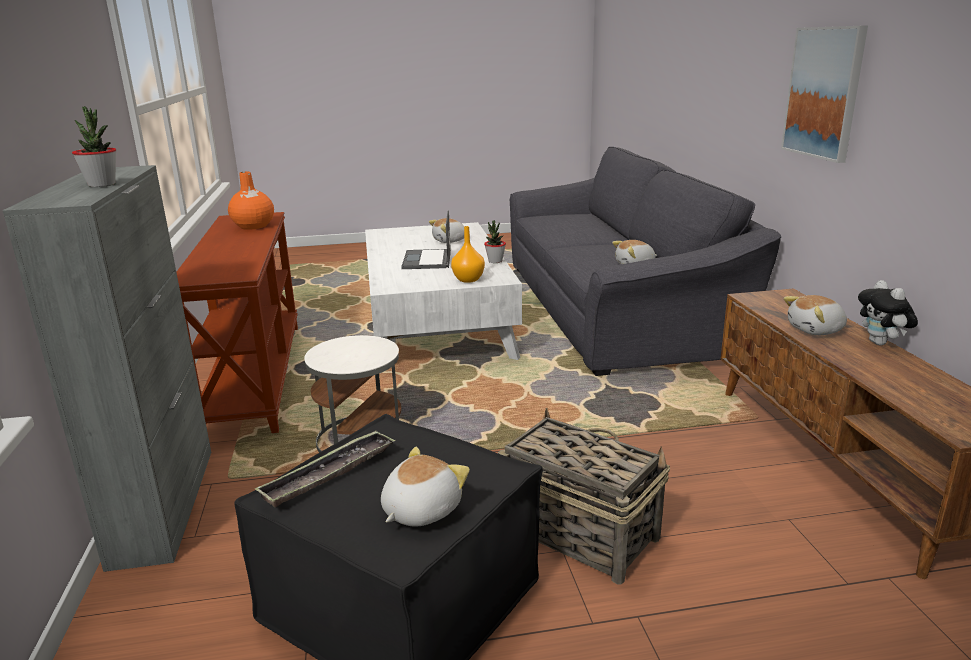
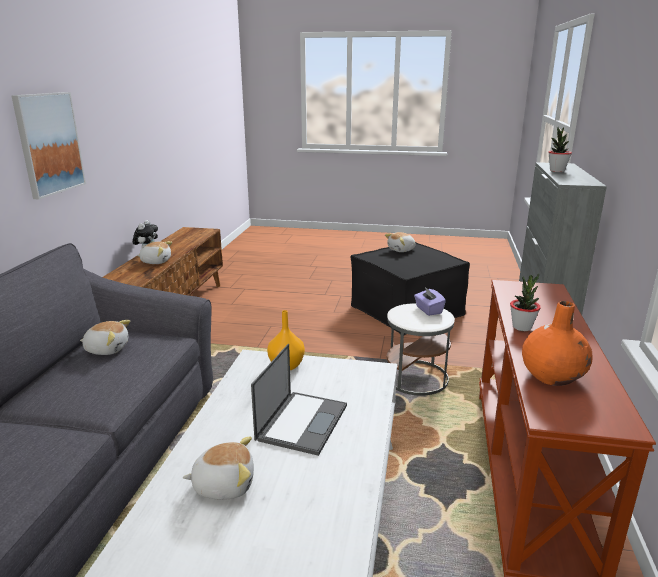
camera: 160 degrees left, 0 degrees up
(329, 474) = (433, 261): tray -> none
(341, 360) = (428, 310): none -> purple tissue box
(495, 261) = (224, 396): potted plant -> potted plant (522, 327)
(577, 532) = (322, 315): basket -> none

